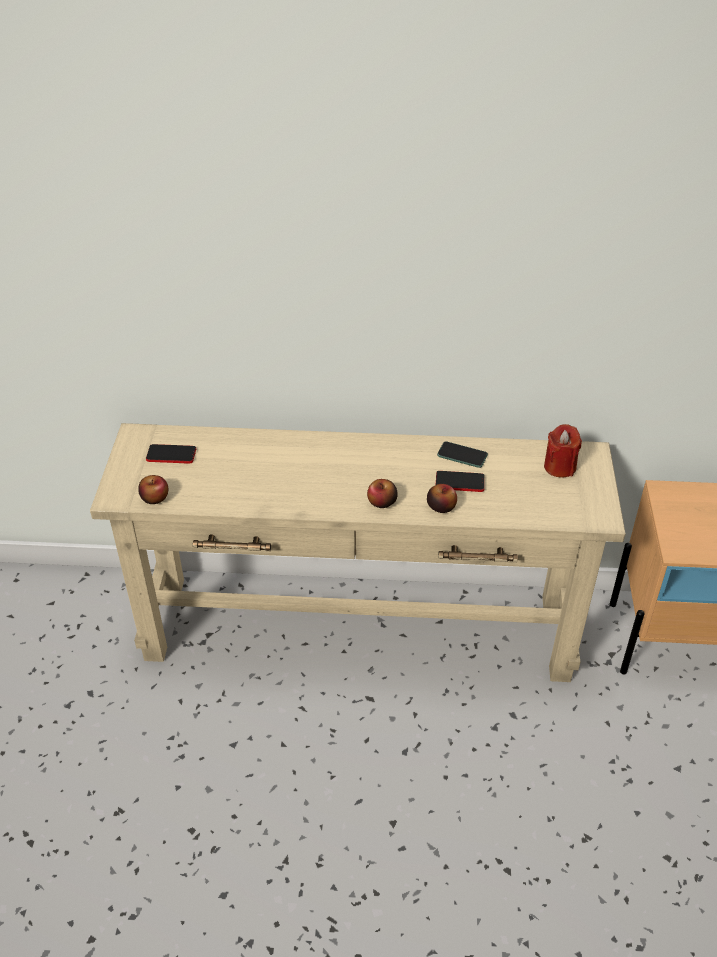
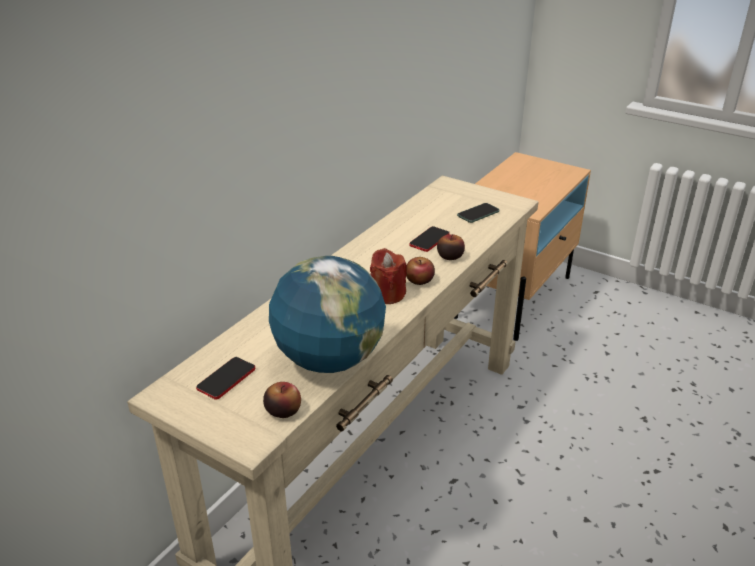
camera: 60 degrees left, 10 degrees down
(228, 495) = (329, 359): none -> globe
(462, 455) = (399, 229): phone -> phone (478, 214)
(559, 467) = (451, 198): red candle -> red candle (387, 295)

